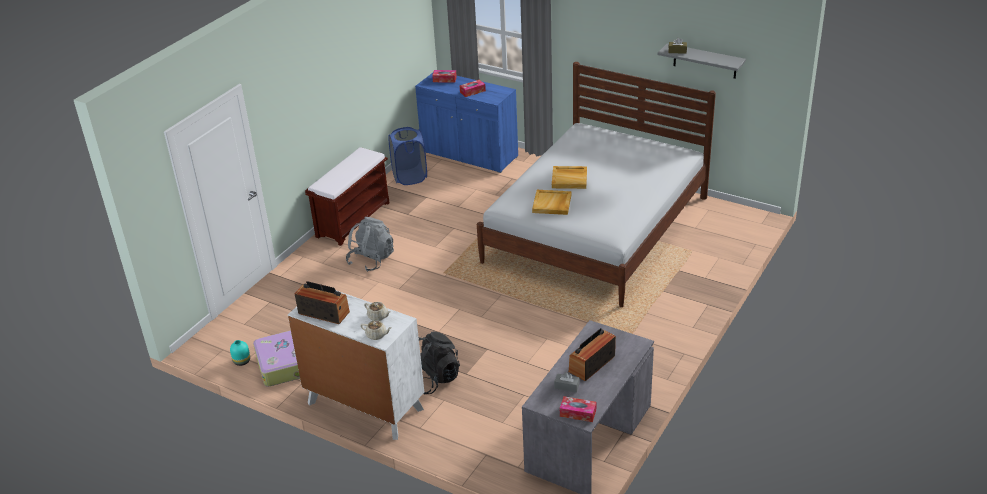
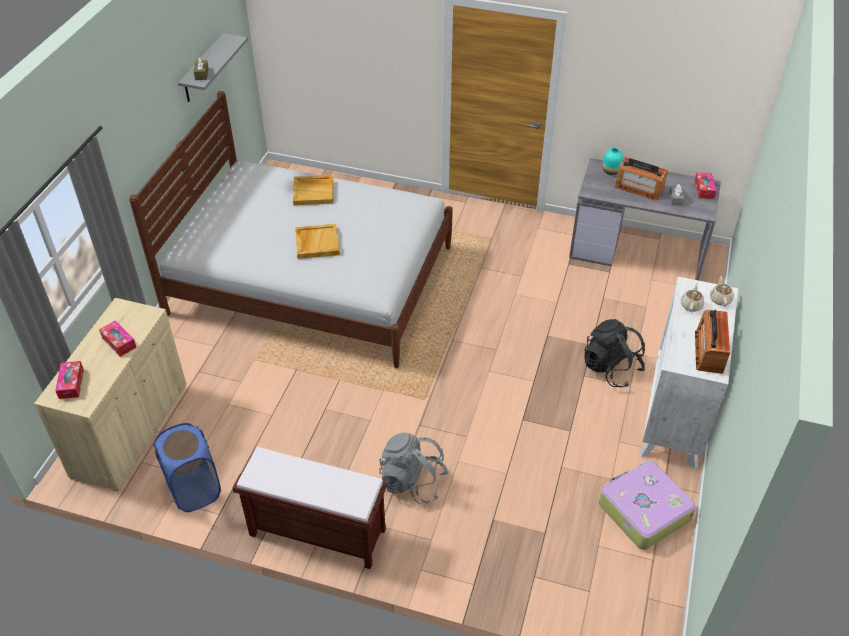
camera: 105 degrees left, 10 degrees up
(242, 361) = (658, 564): turquoise vase -> turquoise vase (610, 171)
(469, 154) = (130, 430): blue cabinet -> beige cabinet
(552, 204) = (374, 250): beige tray -> beige tray (314, 192)

